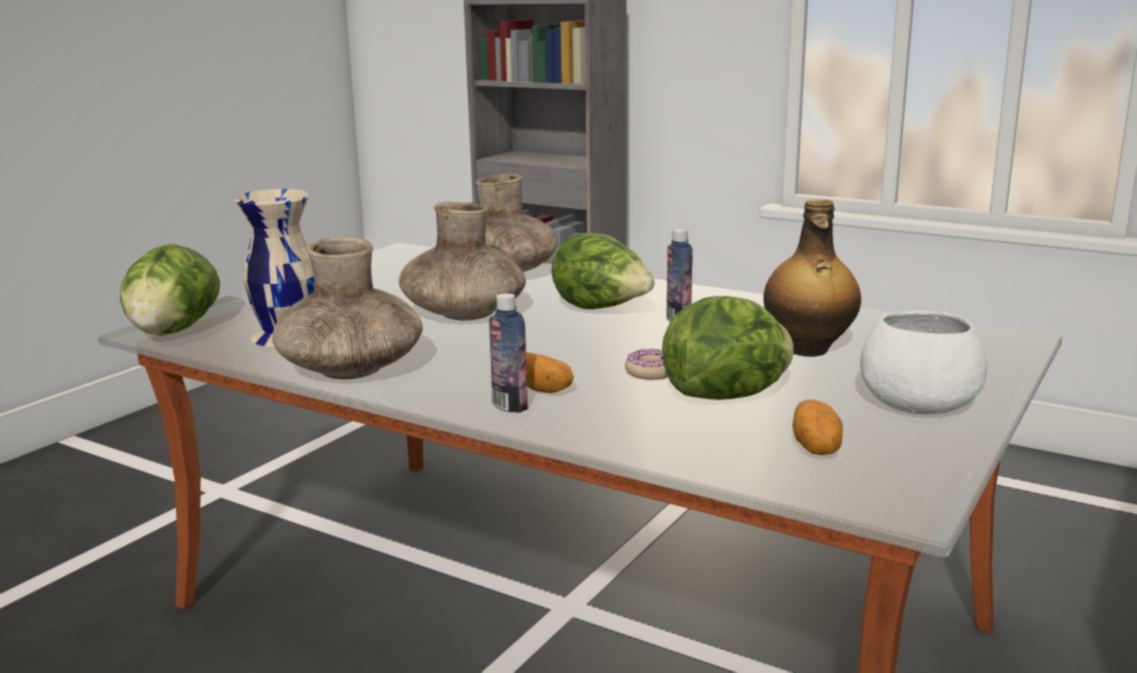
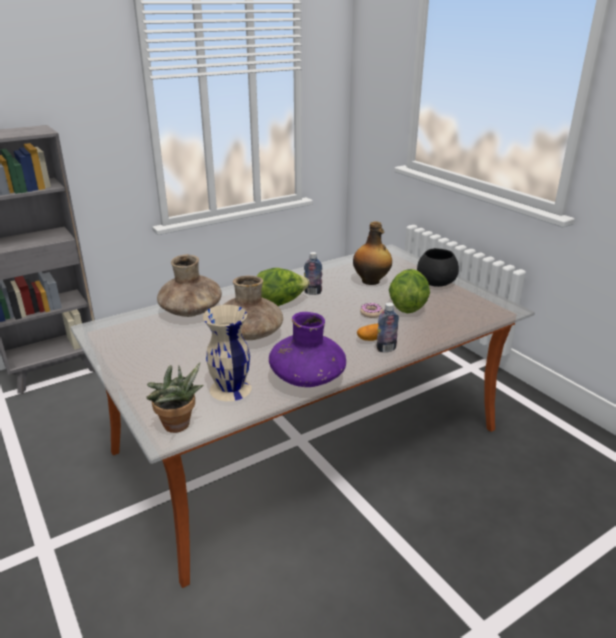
camera: 65 degrees left, 10 degrees up
(173, 331) = (178, 427): lettuce -> potted plant
(352, 369) = (307, 377): brown vase -> purple vase
(816, 447) = (461, 307): potato -> none
(916, 404) = (435, 282): white bowl -> black bowl

